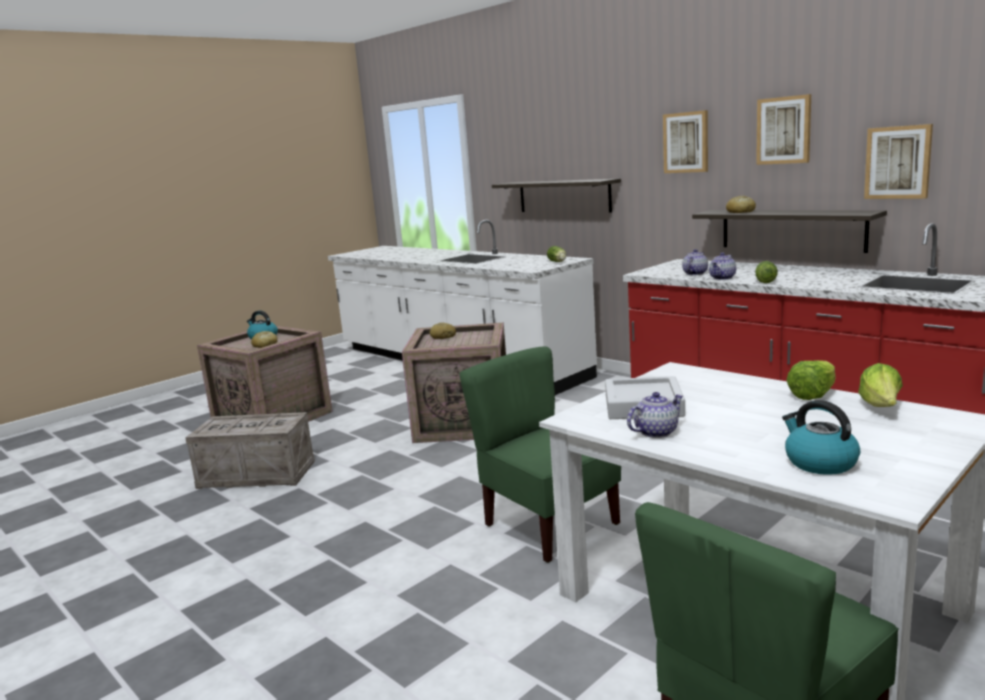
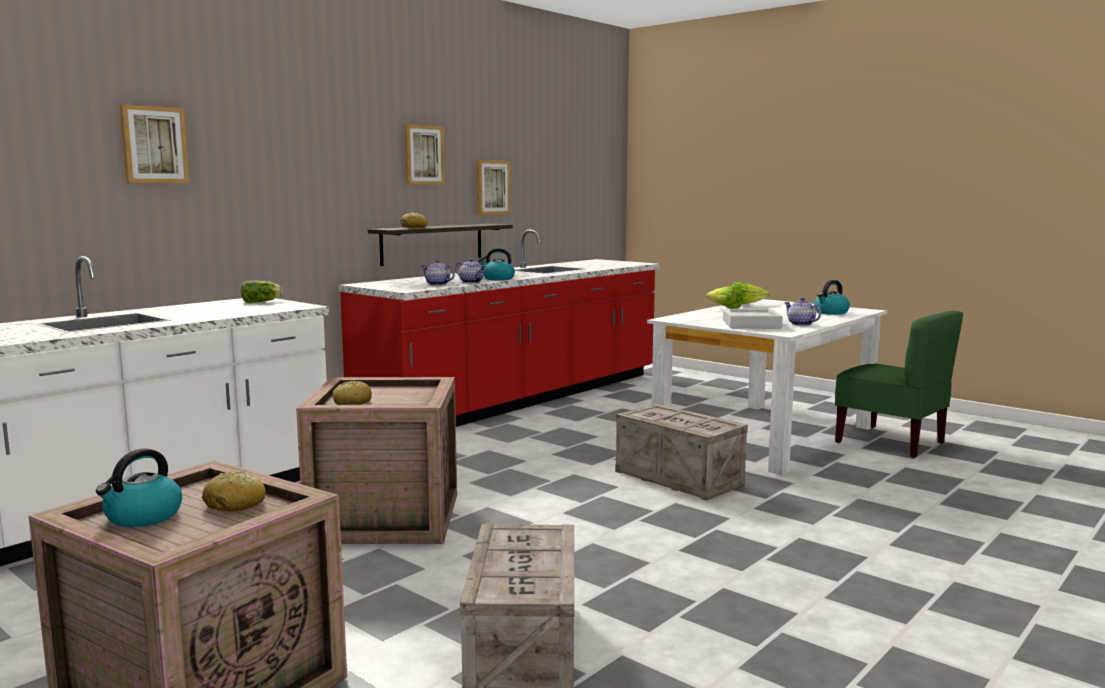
camera: 95 degrees left, 5 degrees down
(549, 526) = (676, 477): green chair -> crate
(564, 196) = (171, 218): shelf -> none
(686, 142) = (340, 157): picture -> picture (154, 145)
(765, 280) = (498, 279): lettuce -> kettle

